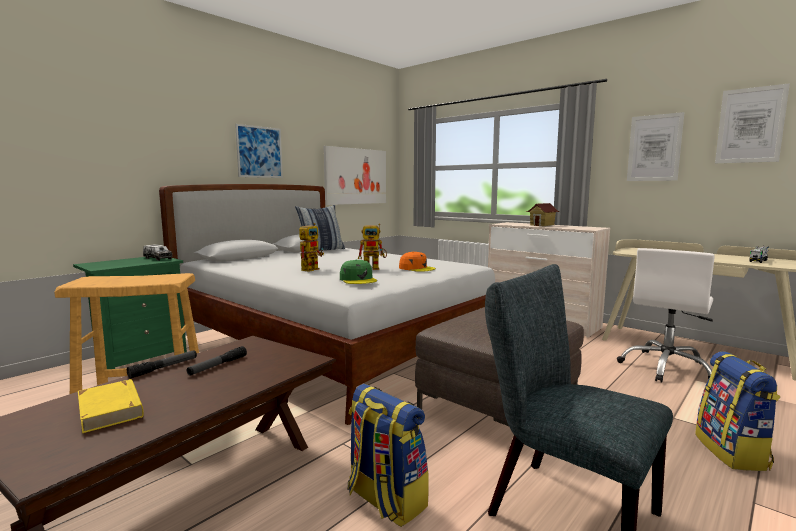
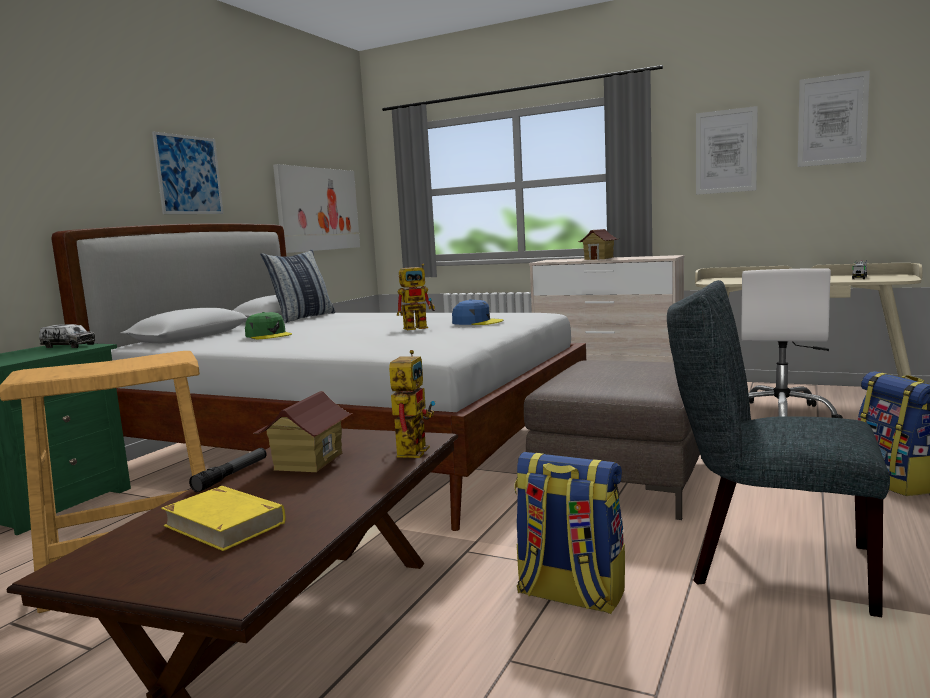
camera: 15 degrees left, 0 degrees up
(218, 366) = (308, 462): flashlight -> toy house
(311, 269) = (332, 336): toy robot -> toy robot (412, 449)
(358, 279) = (426, 338): green cap -> green cap (269, 335)
(416, 268) = (477, 322): orange cap -> blue cap

